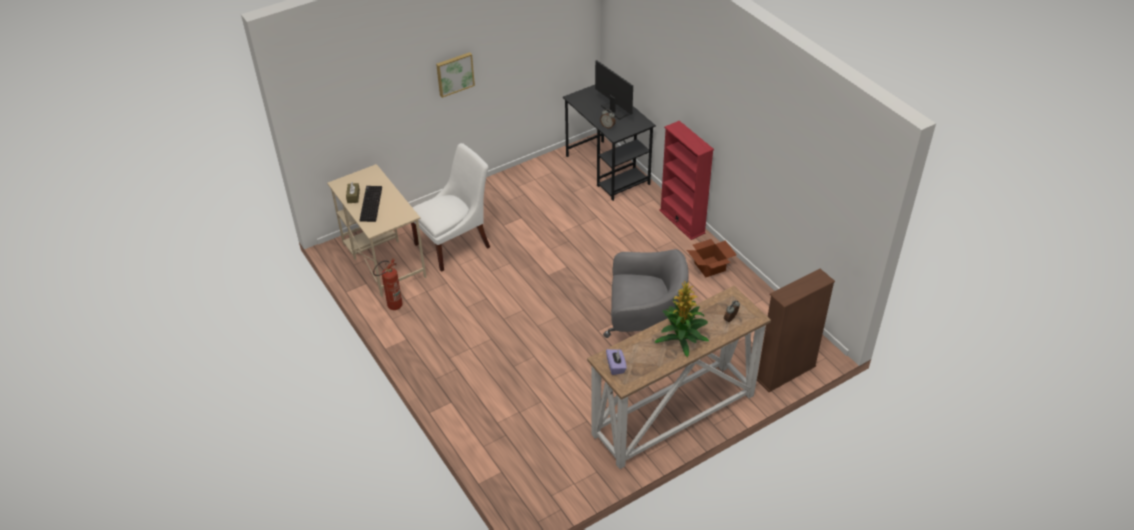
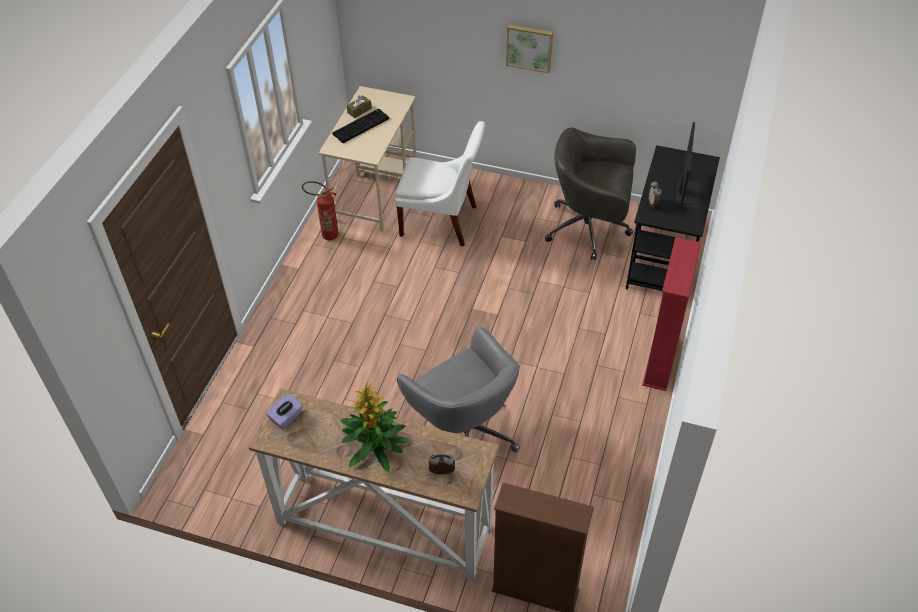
camera: 50 degrees right, 5 degrees up
(546, 184) = (589, 229): none -> grey office chair
(710, 267) = (621, 426): cardboard box -> none

